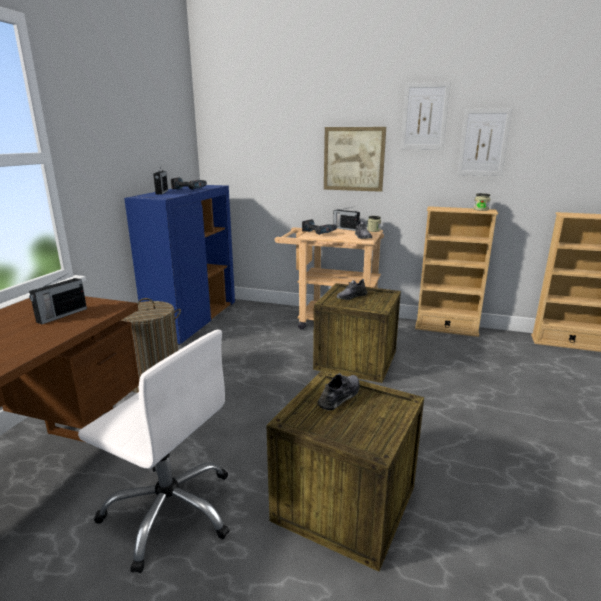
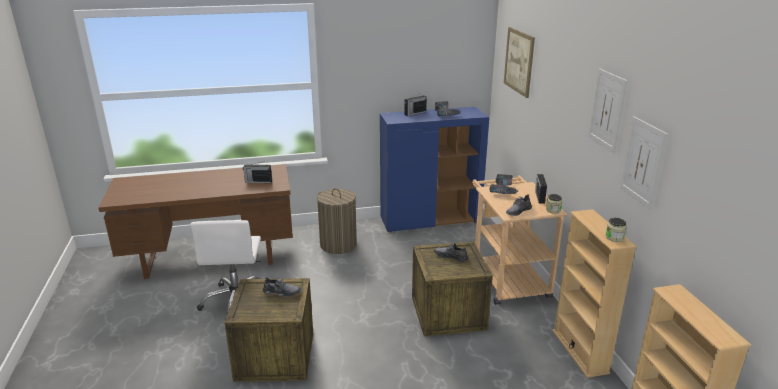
camera: 60 degrees right, 5 degrees up
(353, 159) = (561, 130): picture -> picture (519, 61)

